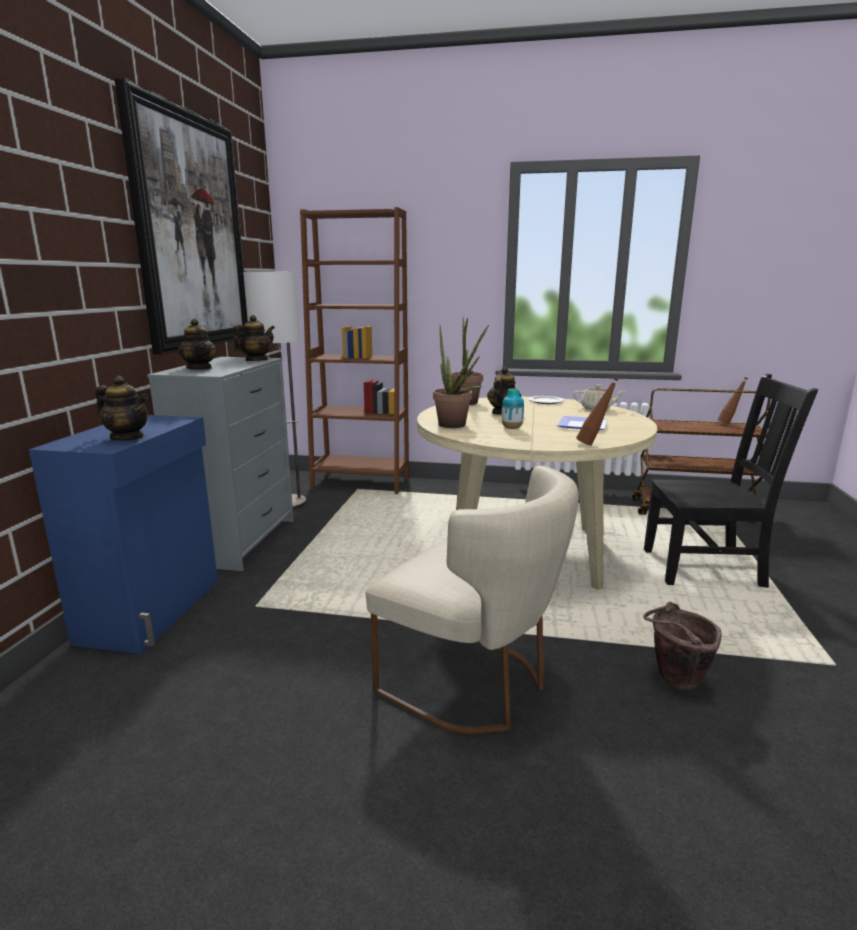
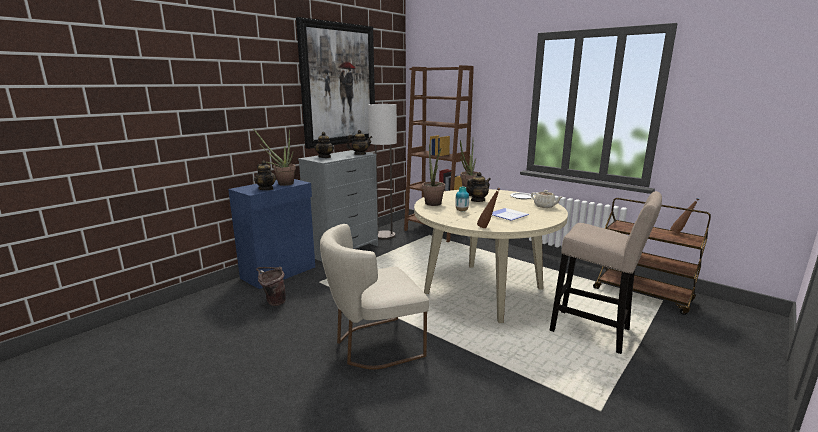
camera: 30 degrees right, 0 degrees up
(145, 425) = (282, 184): none -> potted plant
(474, 685) = (373, 345): beige chair -> beige chair turned 90 degrees clockwise
(674, 681) = (478, 380): brown bucket -> brown bucket (273, 302)
(706, 568) = (594, 332): black chair -> beige stool

